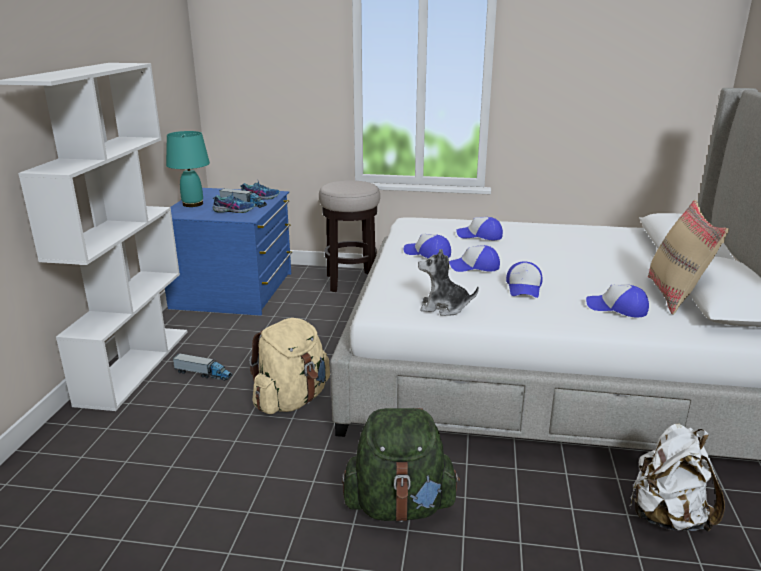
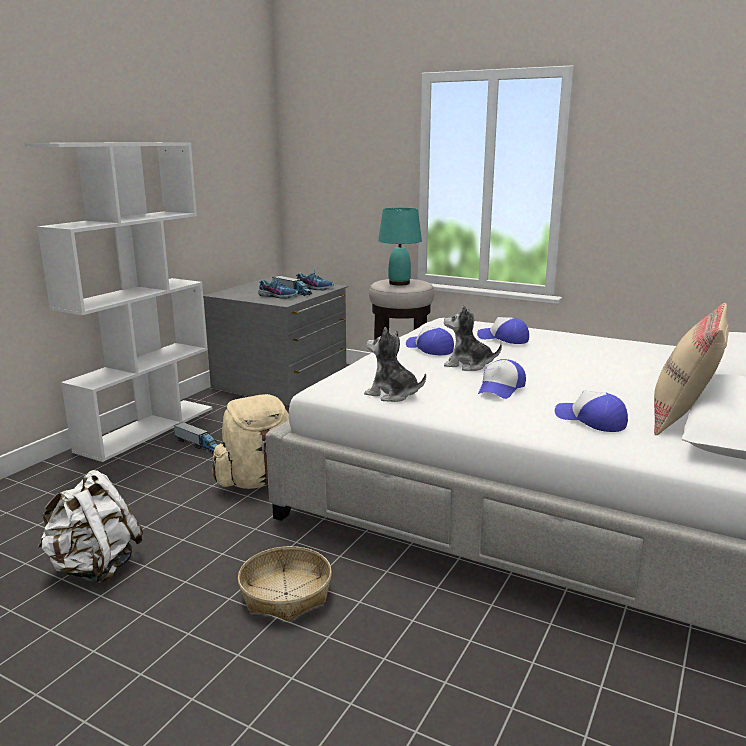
camera: 20 degrees right, 5 degrees down
(193, 204) = (247, 288): turquoise table lamp -> turquoise table lamp (399, 283)
(235, 290) = (282, 380): blue dresser -> grey dresser
(399, 506) = (286, 593): green backpack -> basket
(474, 267) = (468, 365): cap -> plush toy
(667, 516) = (582, 677): white backpack -> white backpack (94, 568)

